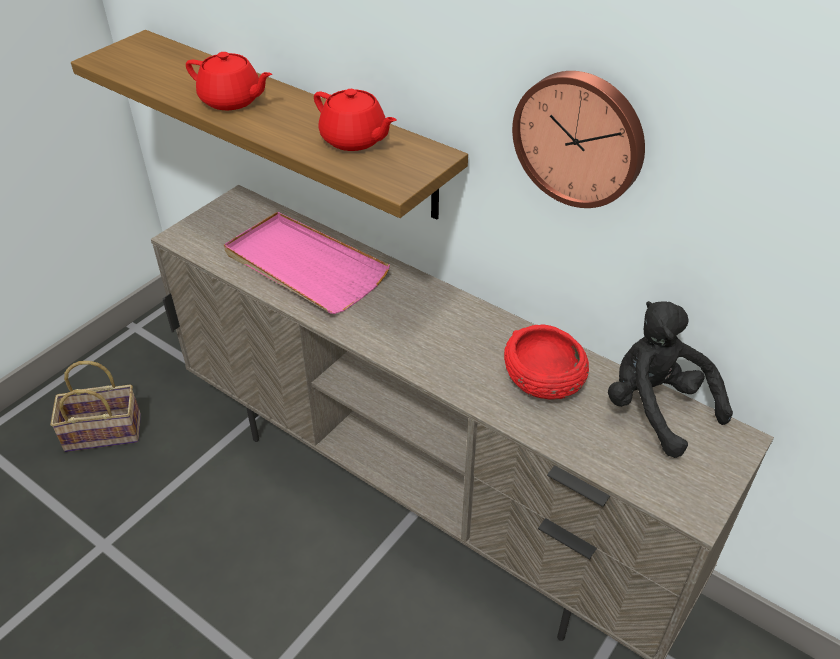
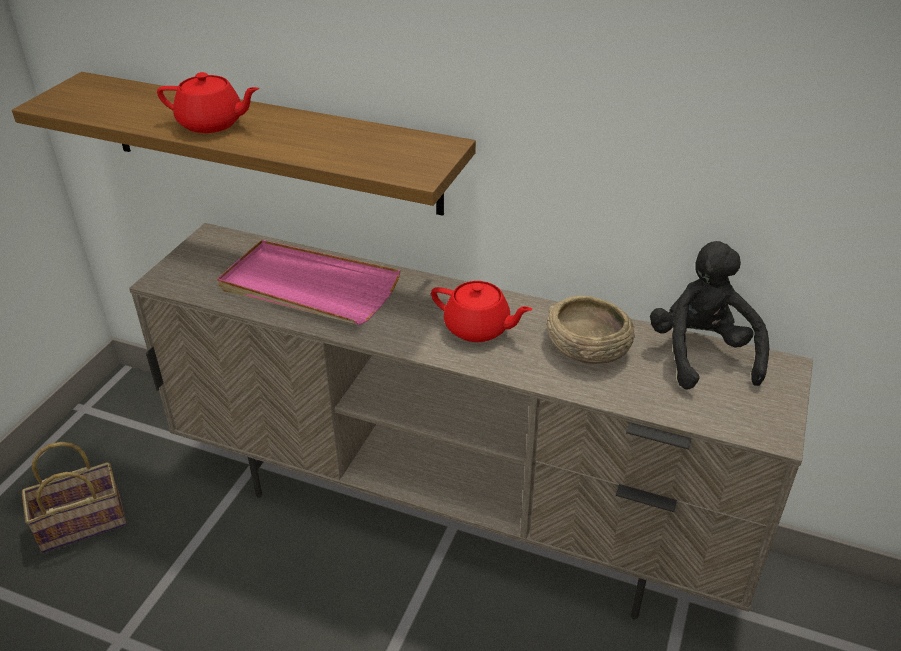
camera: 15 degrees left, 5 degrees down
(354, 140) = (358, 142): red teapot -> red teapot (478, 328)
(542, 377) = (586, 346): red bowl -> beige bowl
(580, 138) = (596, 102): wall clock -> none
(655, 408) = (701, 354): black plush toy -> black plush toy turned 45 degrees clockwise

